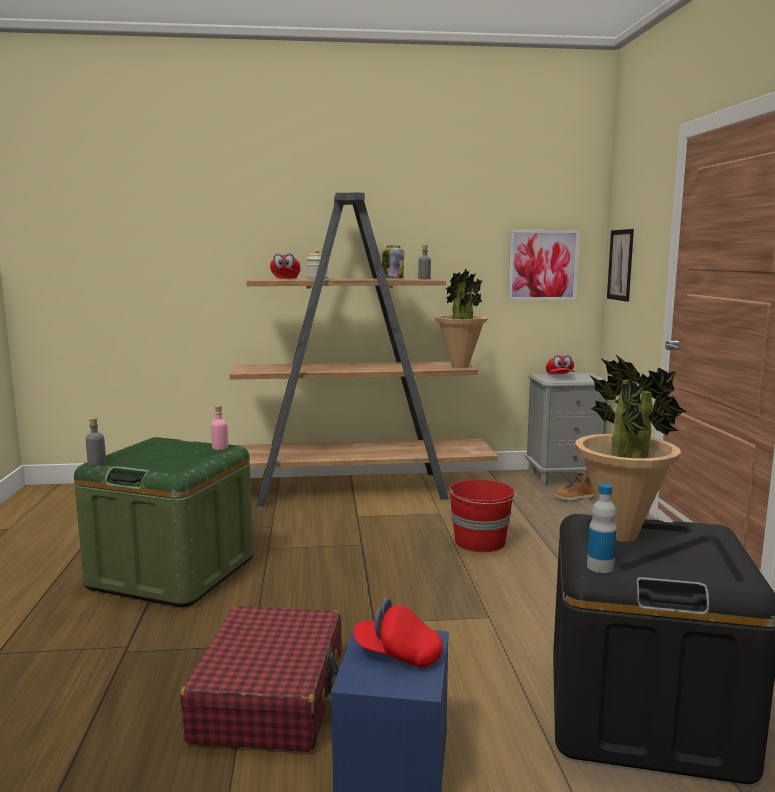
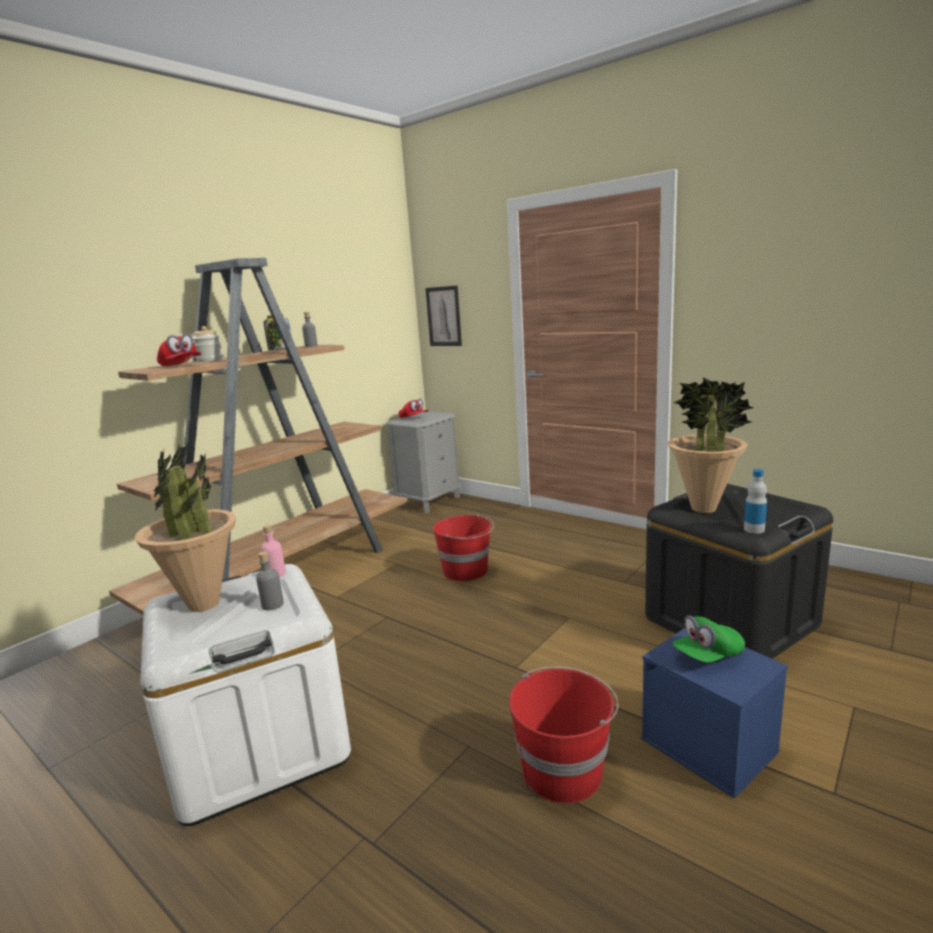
camera: 45 degrees left, 5 degrees up
(97, 463) = (173, 655): grey bottle -> grey bottle (272, 605)
(172, 572) = (259, 743): green storage box -> white storage box
(271, 697) = (563, 770): red suitcase -> red bucket
(398, 654) = (707, 655): red cap -> green cap
(460, 366) = (358, 426): potted plant -> potted plant (203, 604)
(542, 265) = (379, 323): picture -> none
(574, 498) = (463, 513): boot -> none

